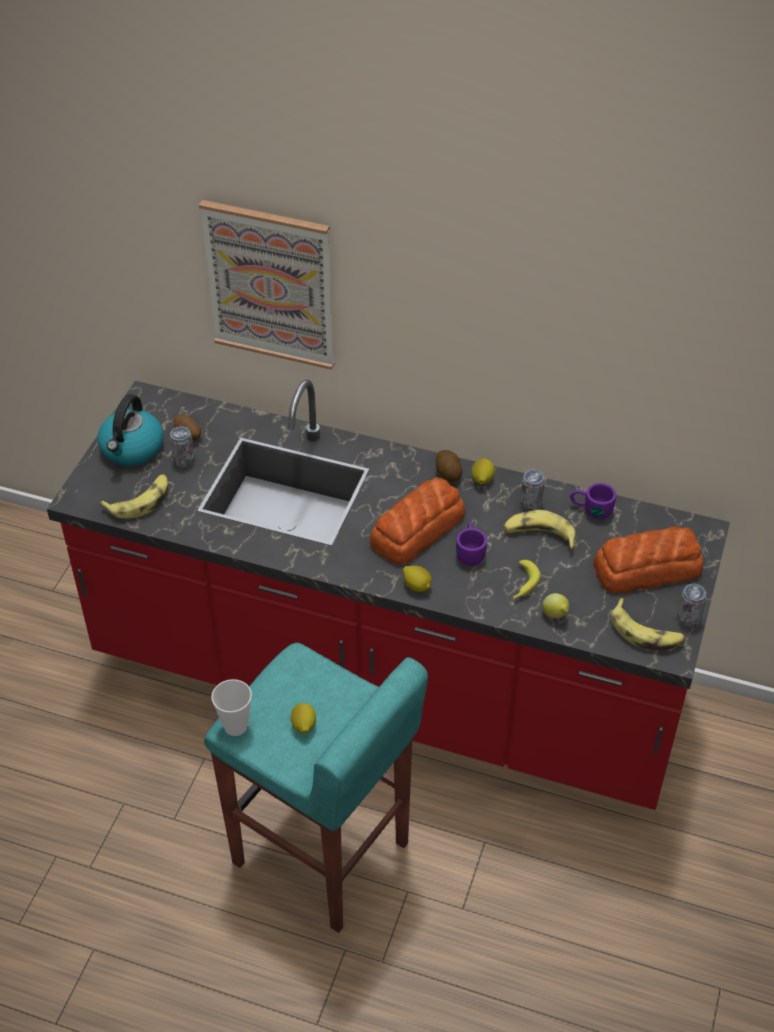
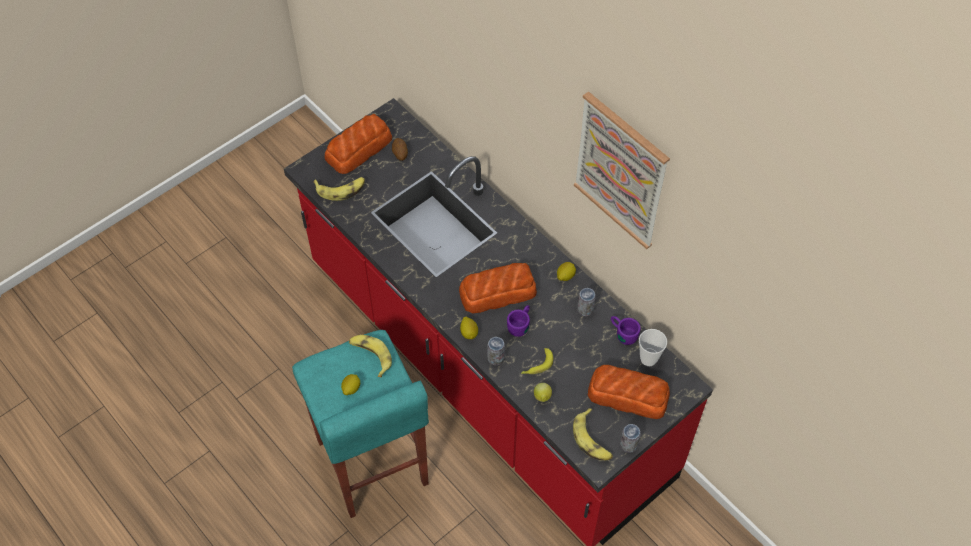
camera: 30 degrees right, 10 degrees up
(132, 449) = (359, 149): kettle -> bread
(184, 460) = (385, 172): can -> can (495, 358)
(235, 726) = (312, 368): cup -> cup (648, 359)
(270, 284) = (469, 83): picture -> picture (621, 170)
(448, 473) = (546, 260): potato -> none
(538, 535) = (573, 335): banana -> banana (371, 355)

